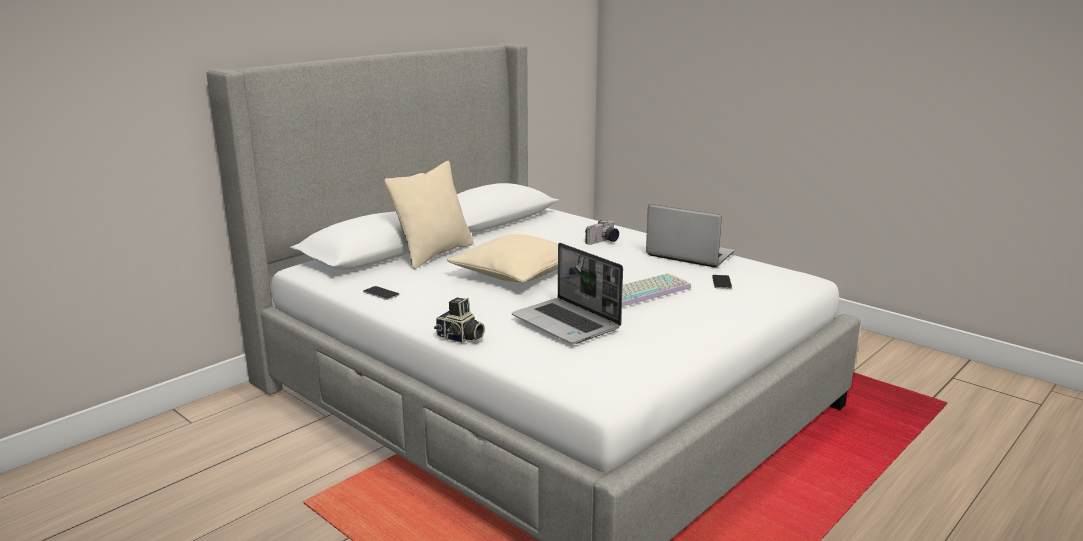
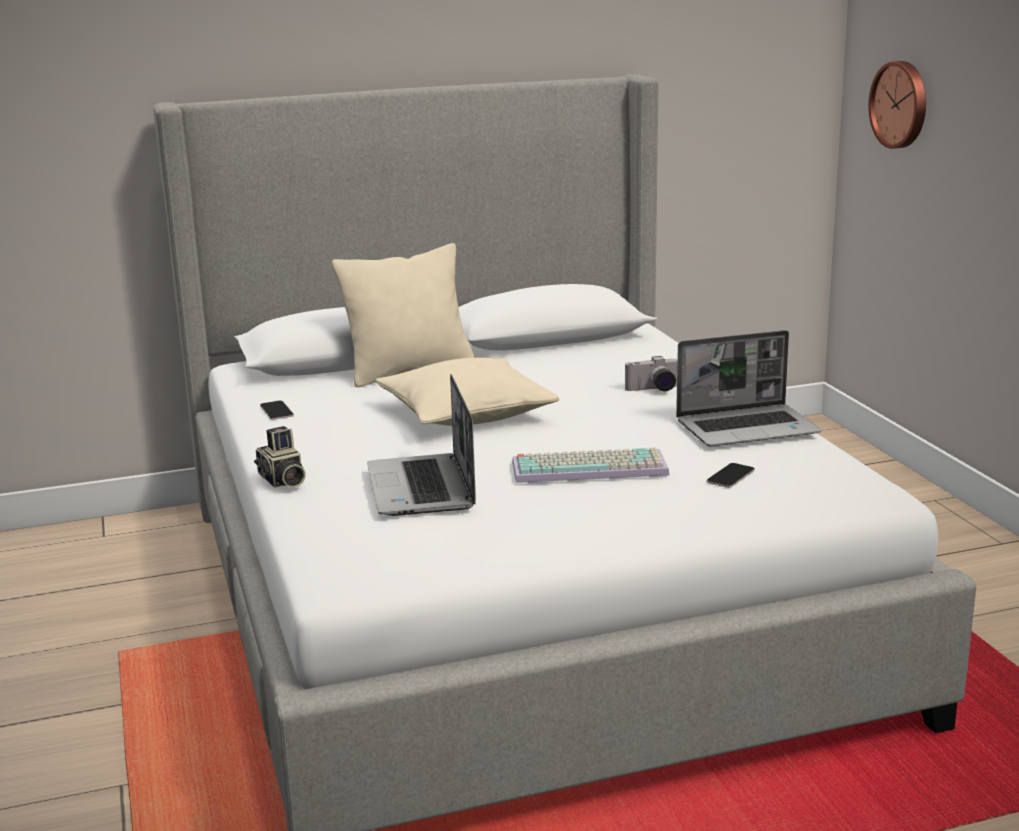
camera: 30 degrees right, 0 degrees up
(650, 58) = (901, 104): none -> wall clock
(688, 255) = (748, 428): laptop -> laptop turned 105 degrees clockwise

